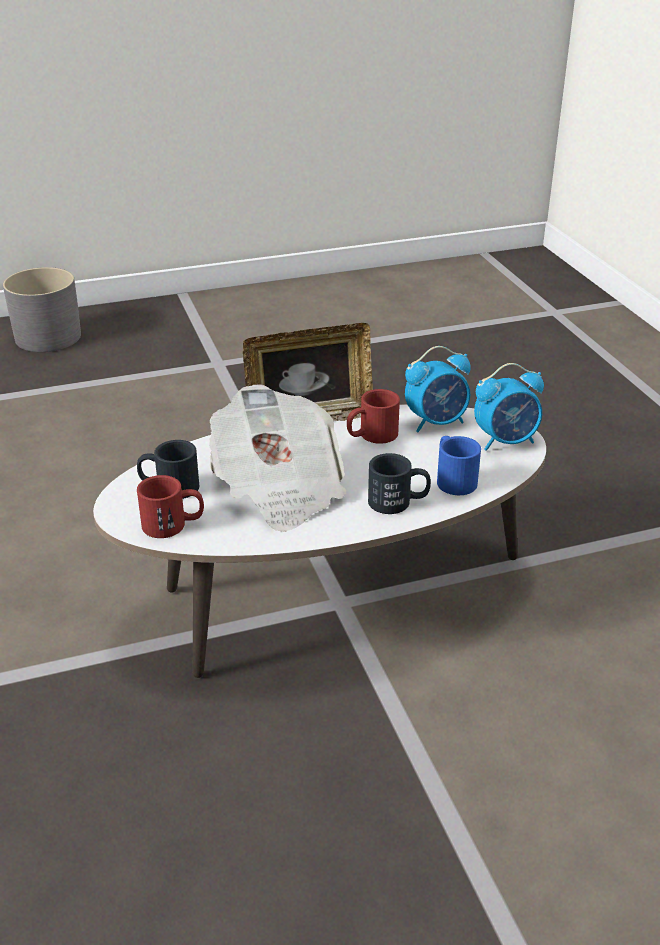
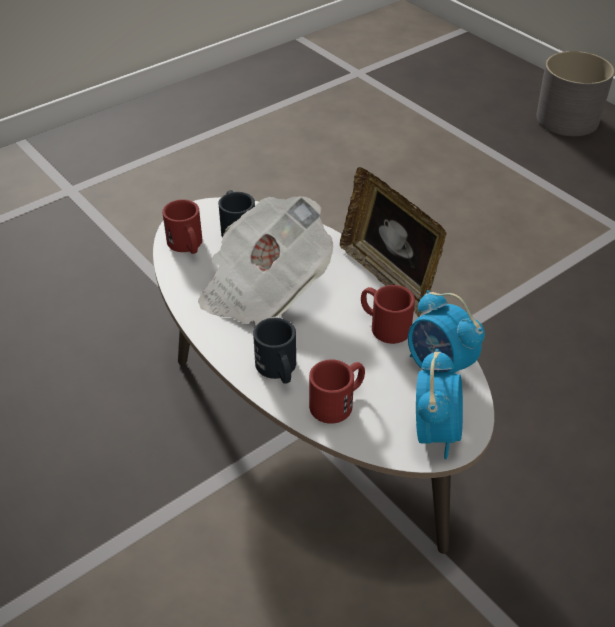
camera: 70 degrees right, 10 degrees up
(453, 478) = (338, 401): blue mug -> red mug
(506, 441) = (435, 432): alarm clock -> alarm clock turned 135 degrees counterclockwise

